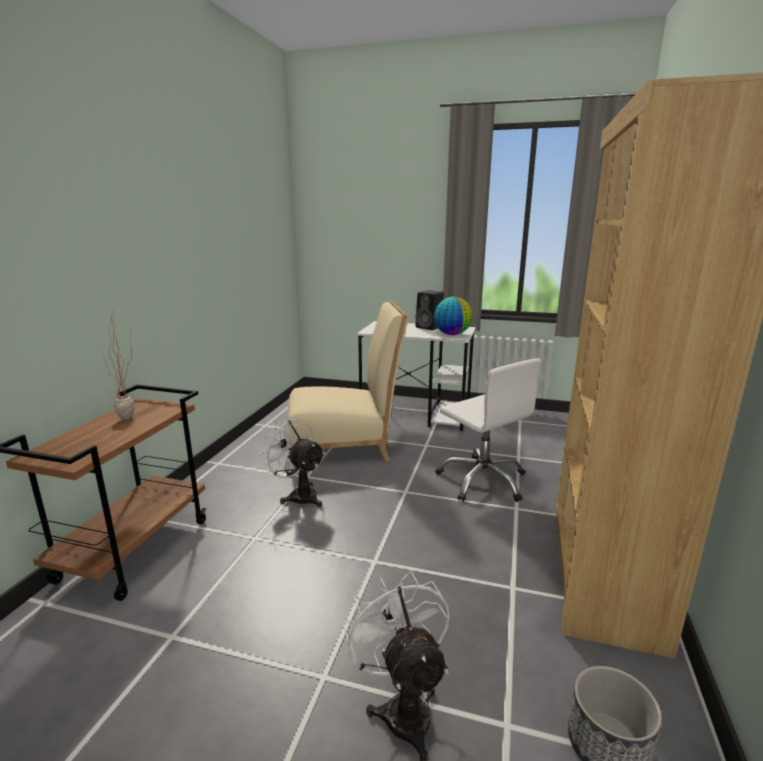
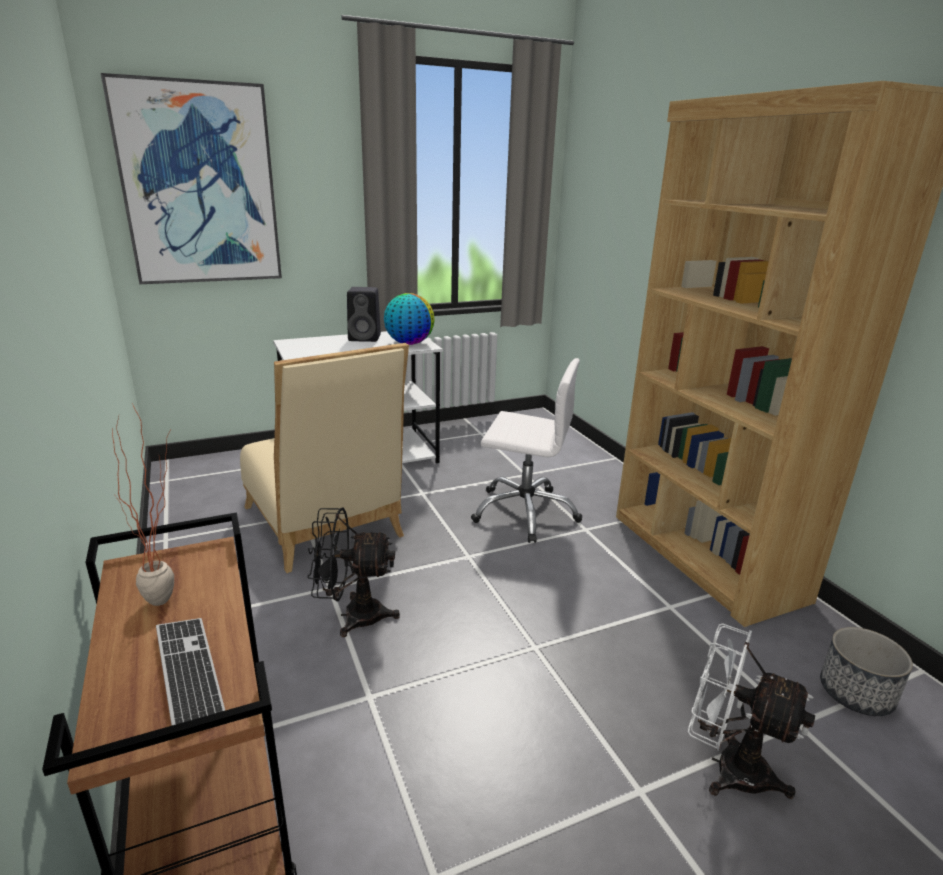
camera: 40 degrees left, 5 degrees up
(88, 445) = (189, 673): none -> keyboard
(299, 495) = (353, 616): white fan -> black fan
(345, 445) = (325, 526): beige chair -> beige chair turned 105 degrees clockwise
(347, 220) = (199, 185): none -> picture

